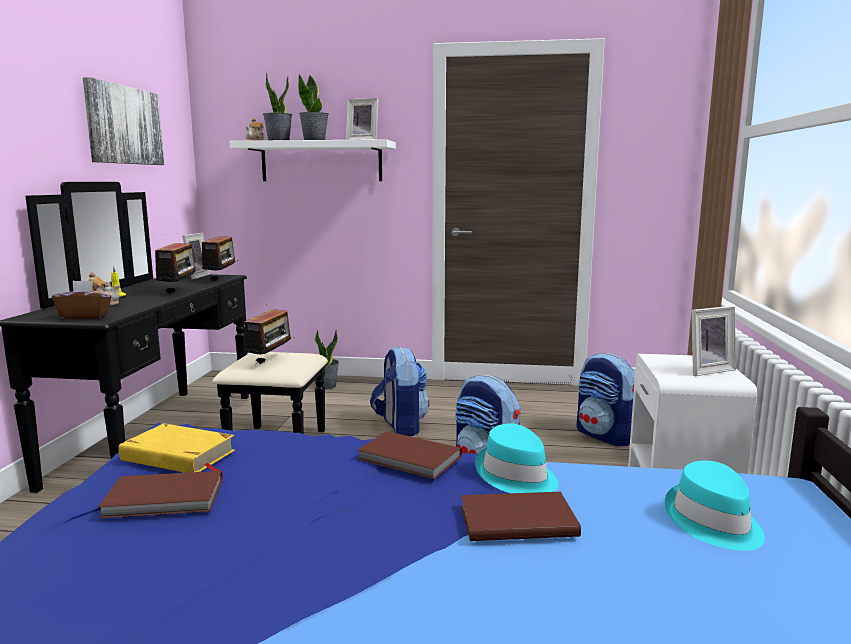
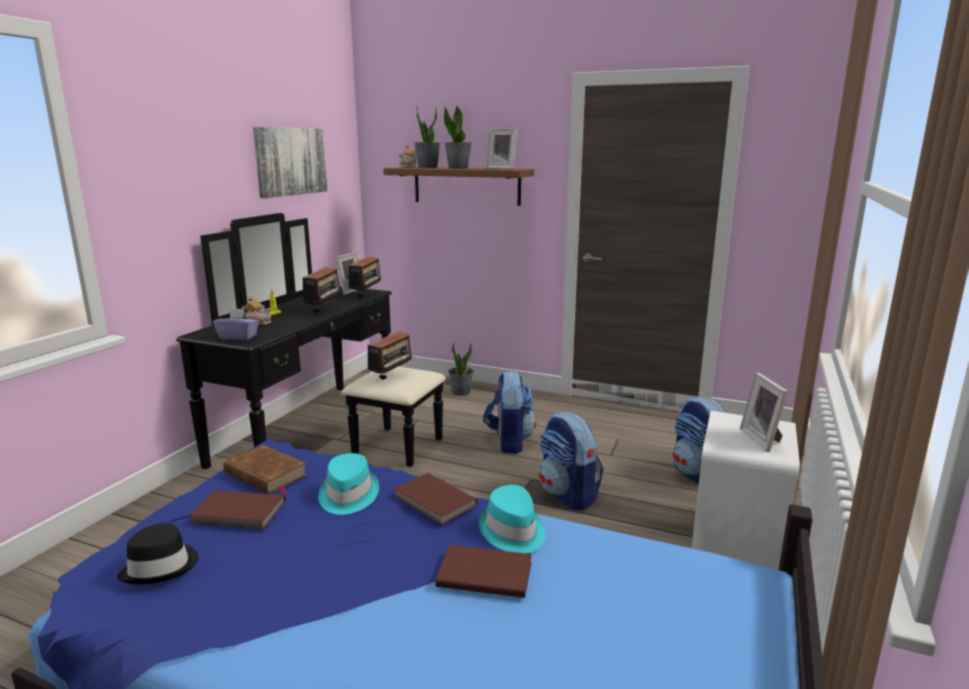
camera: 15 degrees right, 5 degrees up
(80, 573) = (161, 566): none -> black hat
(85, 316) = (238, 337): brown tissue box -> purple tissue box
(178, 456) = (265, 474): yellow book -> brown book
(321, 162) = (466, 185): white shelf -> brown shelf
(706, 370) = (763, 440): picture frame -> picture frame turned 90 degrees clockwise
(713, 522) = (652, 603): turquoise hat -> turquoise hat (347, 495)

